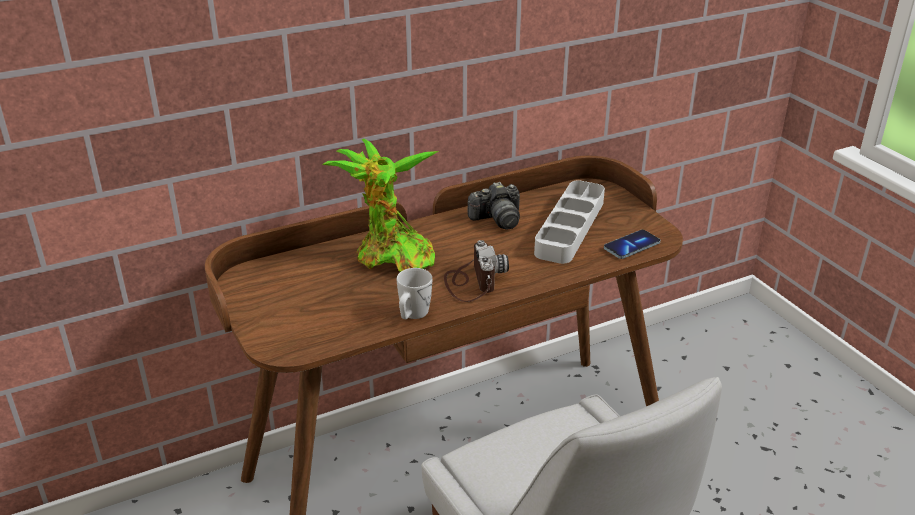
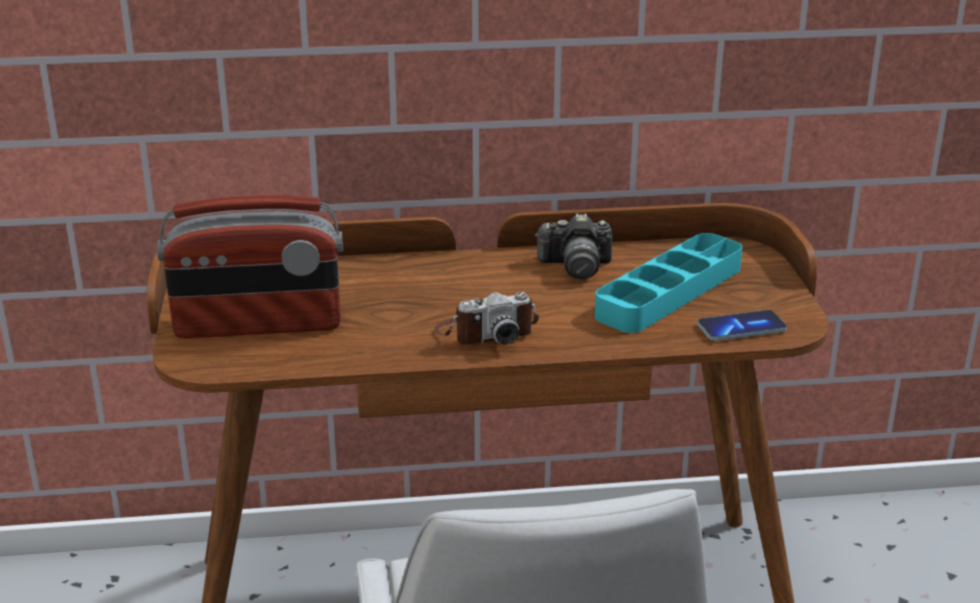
camera: 20 degrees right, 5 degrees down
(308, 310) = (258, 326): none -> radio
(390, 257) = (402, 286): potted plant -> none
(412, 315) = (381, 355): white mug -> none
(472, 282) = (486, 332): camera -> camera turned 60 degrees clockwise
(570, 227) = (669, 292): grey tray -> turquoise tray

